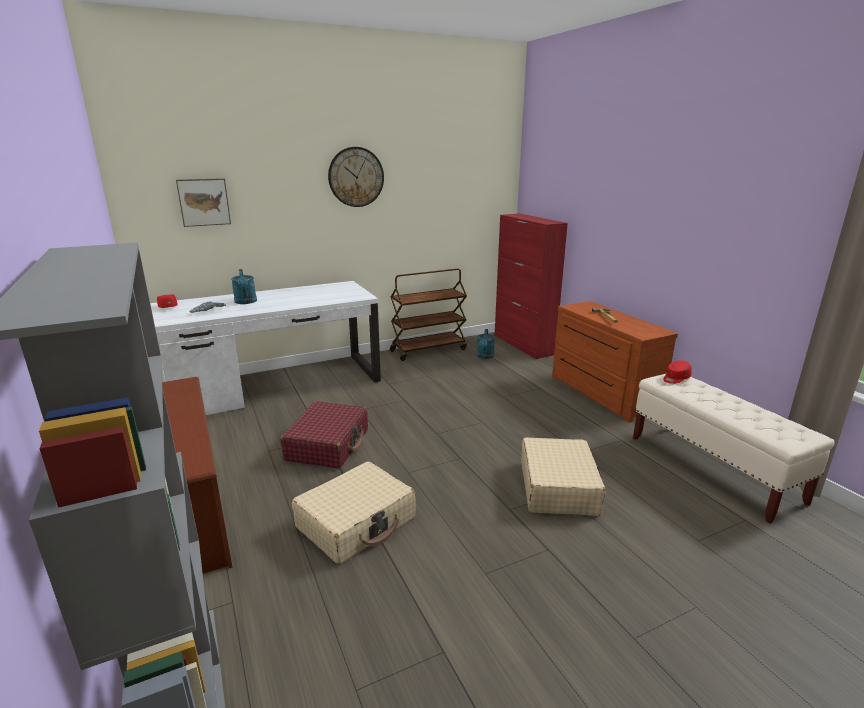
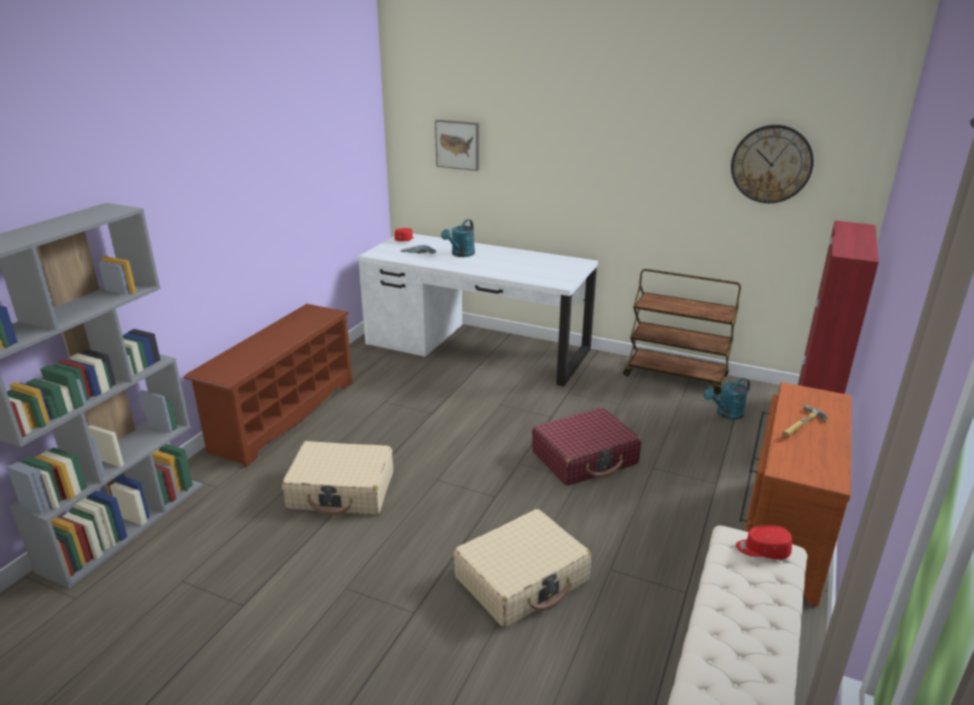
camera: 50 degrees right, 5 degrees up
(328, 445) = (425, 421): red suitcase -> red suitcase (585, 458)
(356, 177) = (621, 137): wall clock -> wall clock (771, 164)

